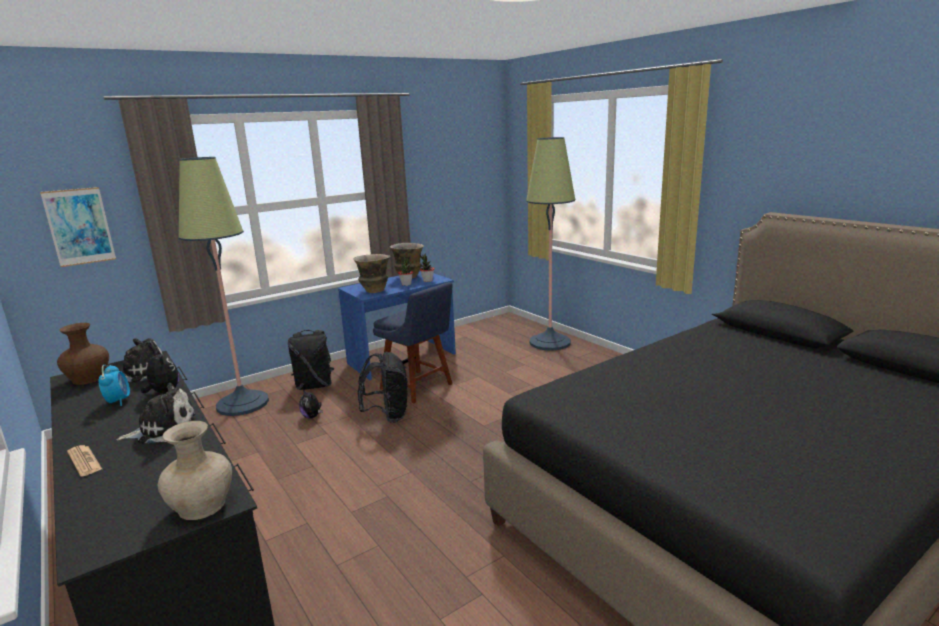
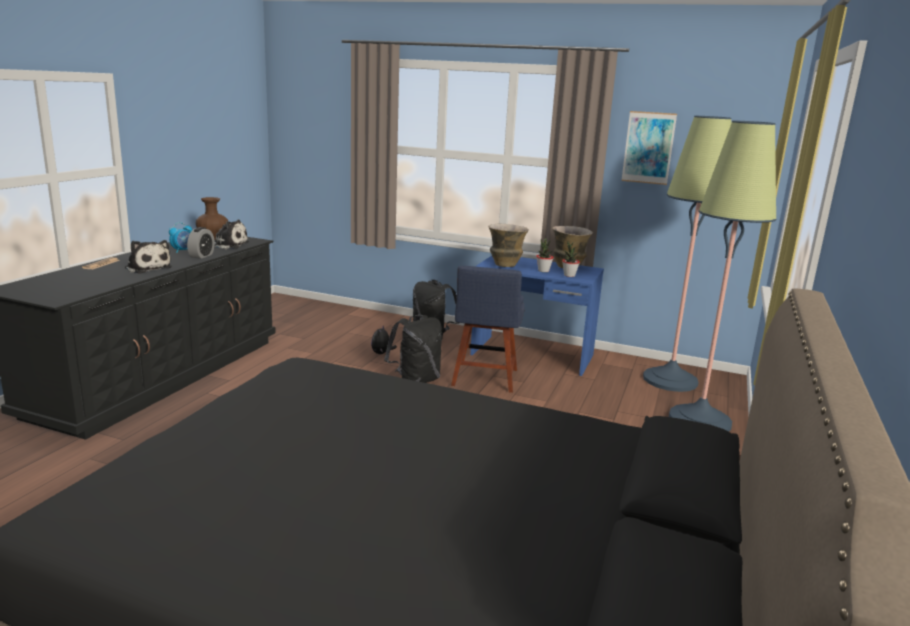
camera: 55 degrees right, 0 degrees up
(79, 226) = (318, 141): picture -> picture (648, 148)
(164, 392) = (201, 256): plush toy -> alarm clock
(202, 506) = (52, 297): beige vase -> none
(242, 403) = (374, 324): floor lamp -> floor lamp (670, 380)

